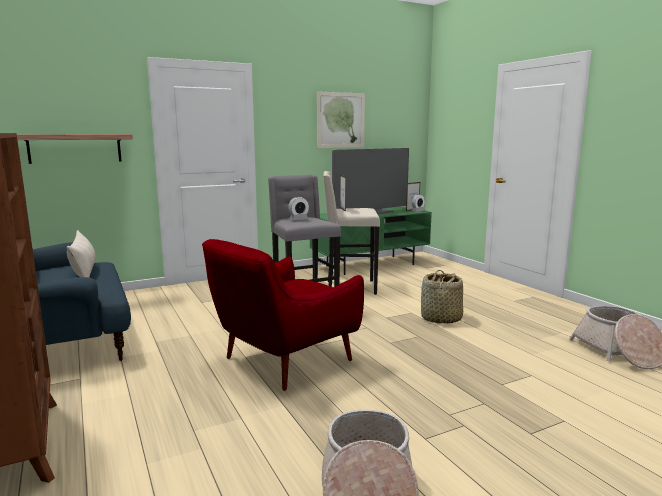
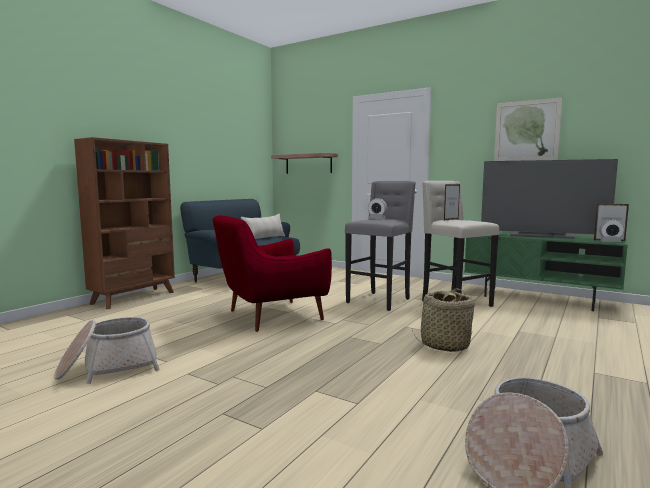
camera: 60 degrees right, 5 degrees down
(283, 361) = (270, 316): red armchair -> red armchair turned 45 degrees counterclockwise

